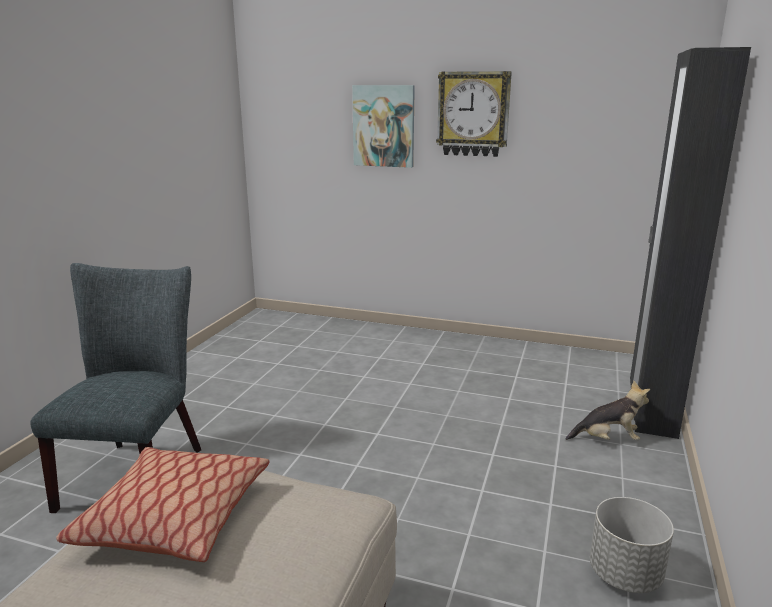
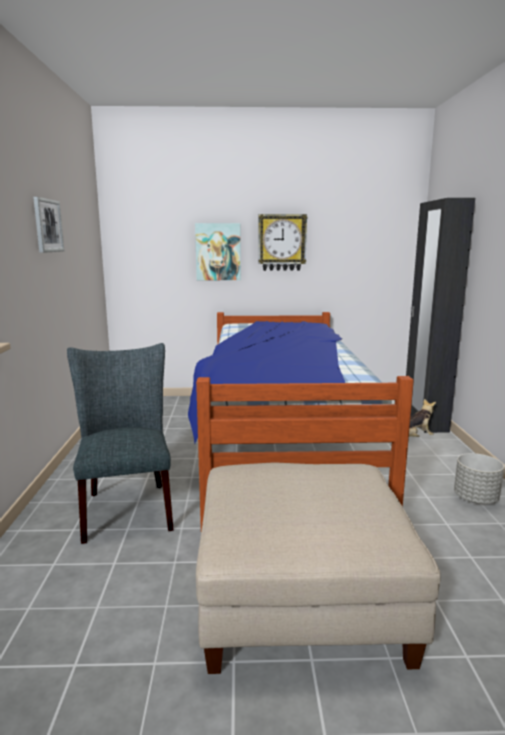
camera: 20 degrees left, 5 degrees down
(107, 97) = (47, 225): none -> picture
(174, 518) = (266, 491): pillow -> none
(400, 412) = (280, 443): none -> bed

